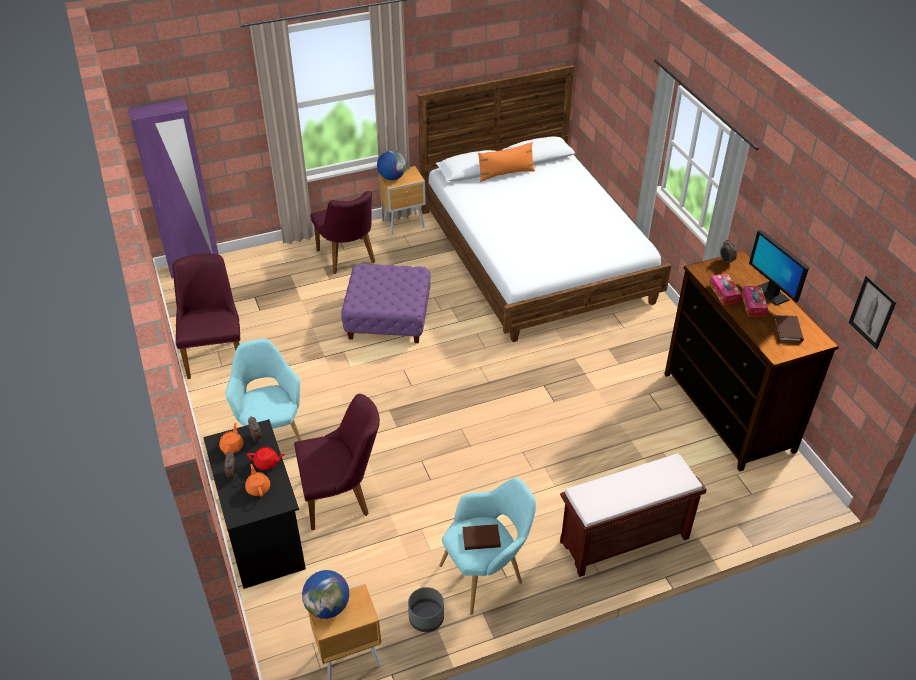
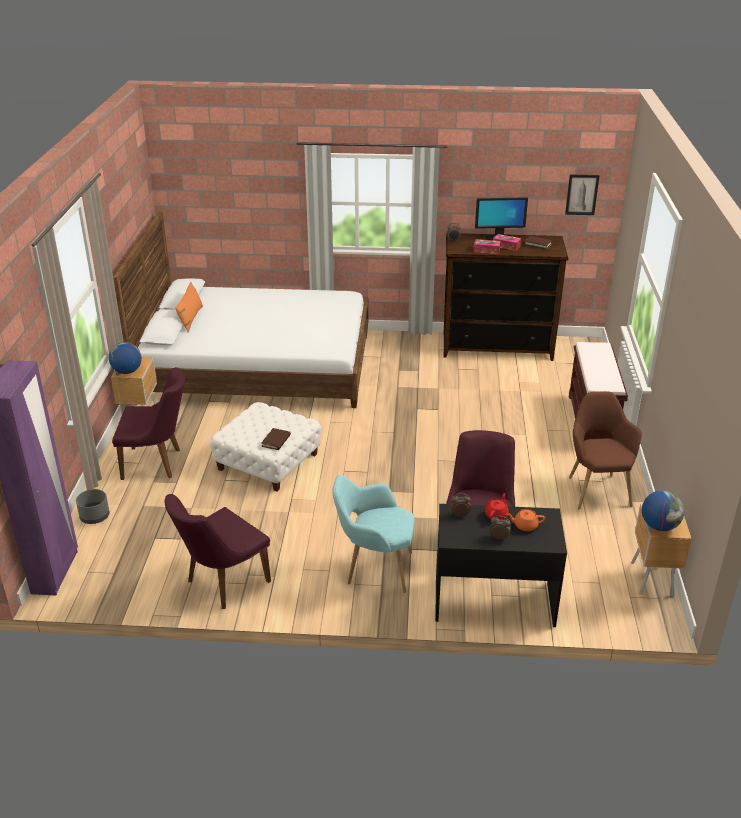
camera: 65 degrees left, 10 degrees down
(216, 353) = (221, 584): purple chair -> purple chair turned 60 degrees counterclockwise
(232, 446) = (463, 531): orange teapot -> none
(388, 318) = (268, 462): purple ottoman -> white ottoman
(426, 618) = (627, 529): grey planter -> grey planter (95, 517)
(481, 539) = (607, 447): brown book -> brown book (276, 441)
(487, 574) = (596, 489): turquoise armchair -> brown armchair

